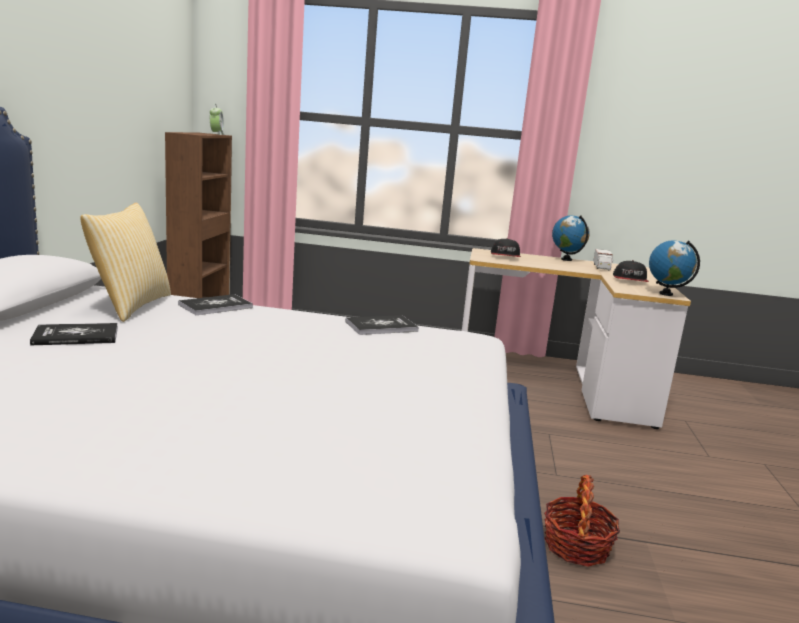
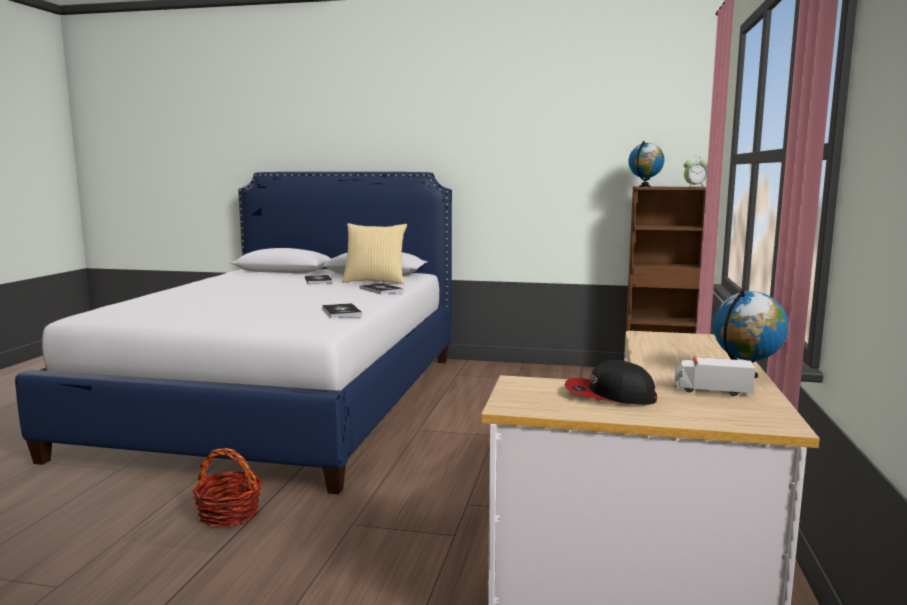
camera: 95 degrees right, 5 degrees down
(505, 256) = (693, 345): cap -> none
(666, 294) = (517, 403): globe -> globe (645, 186)

